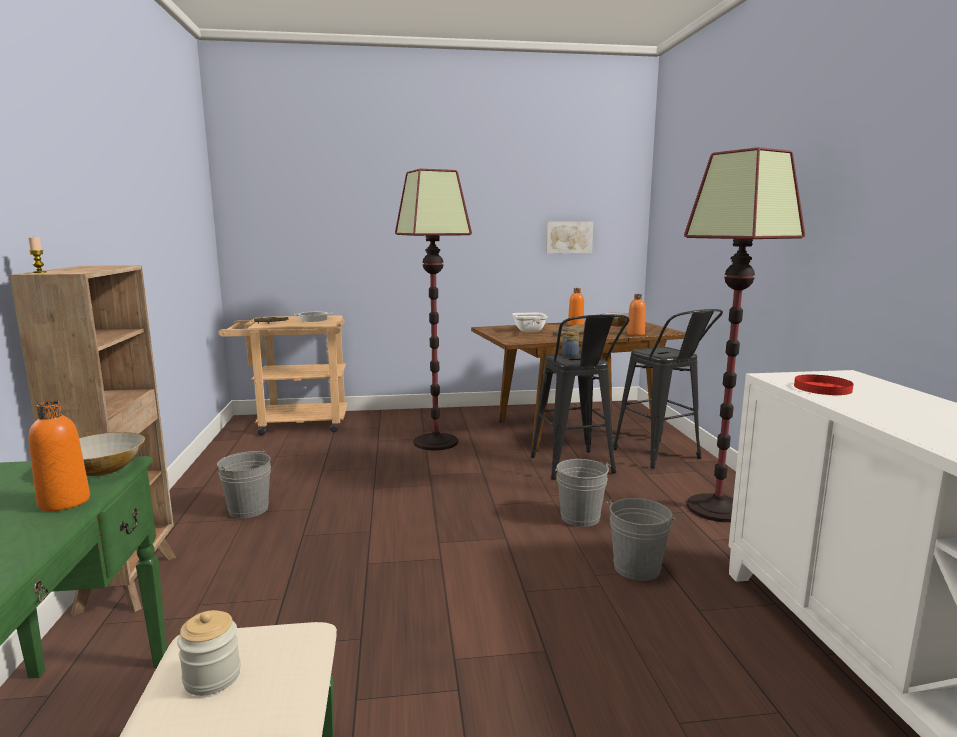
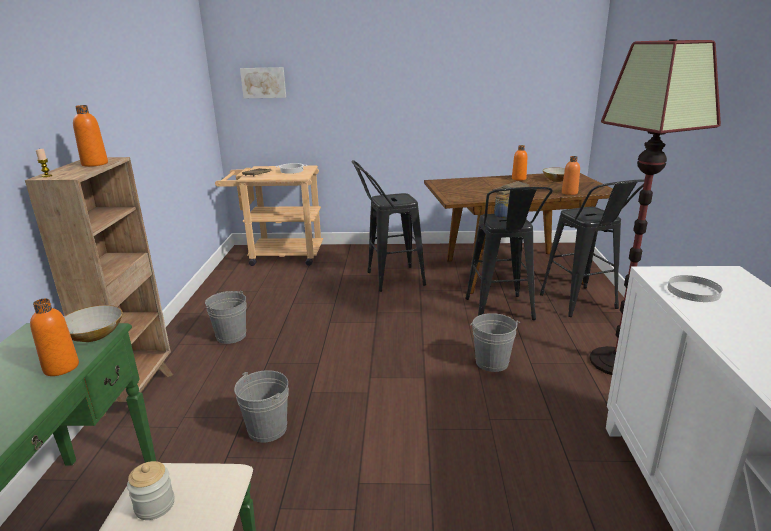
camera: 10 degrees right, 10 degrees up
(99, 267) = (95, 164): none -> orange bottle
(435, 442) = (388, 279): floor lamp -> black stool
(529, 331) = (473, 187): frying pan -> none
(568, 237) = (520, 94): picture -> picture (263, 82)
(636, 568) = (526, 415): grey bucket -> grey bucket (267, 429)
(822, 388) = (693, 291): red plate -> white plate

